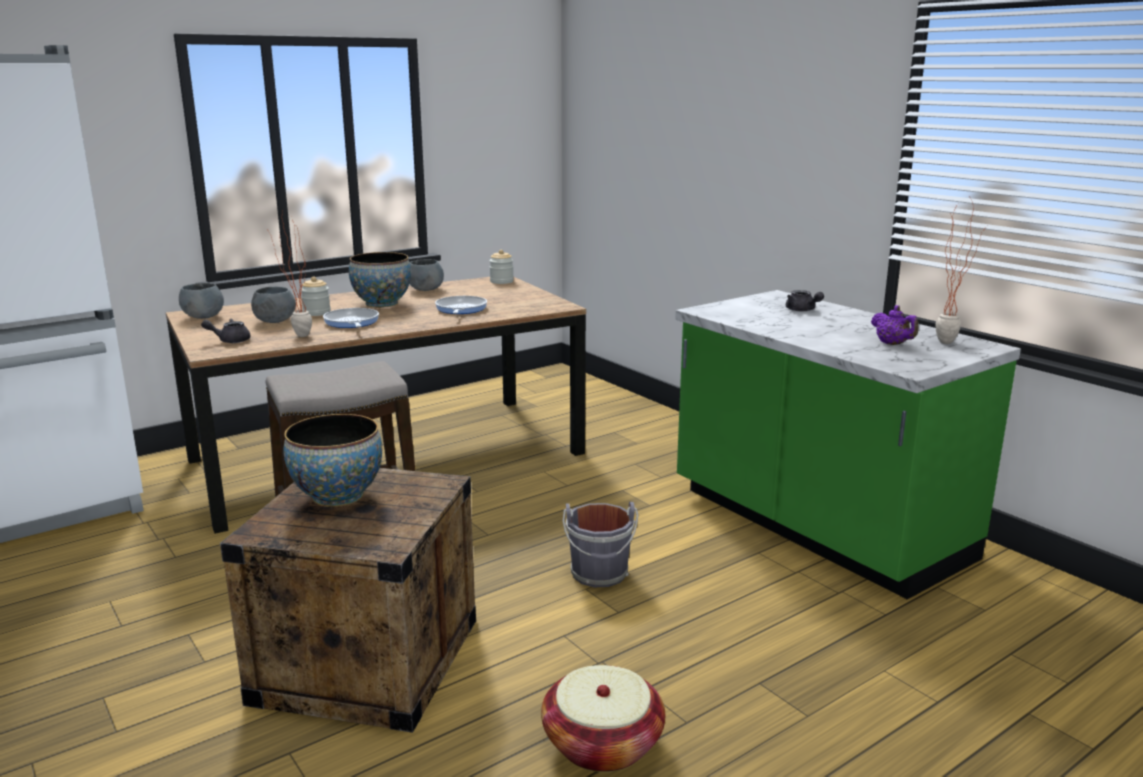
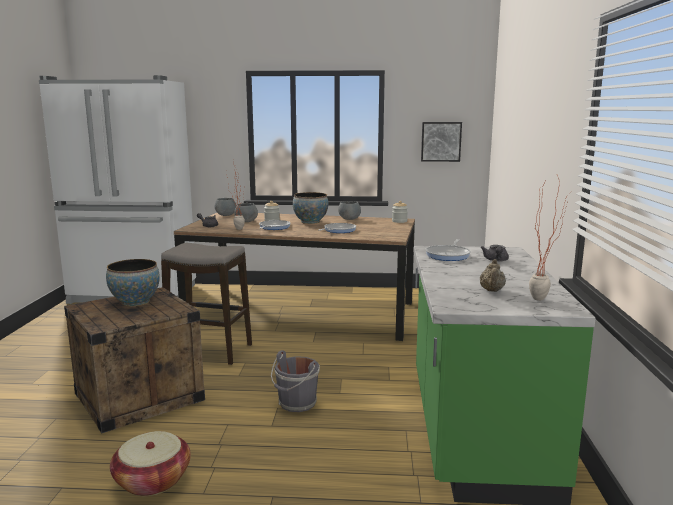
camera: 40 degrees right, 5 degrees down
(501, 152) = (441, 141): none -> picture
(745, 314) = (448, 255): none -> frying pan
(892, 344) = (492, 291): purple teapot -> beige teapot

